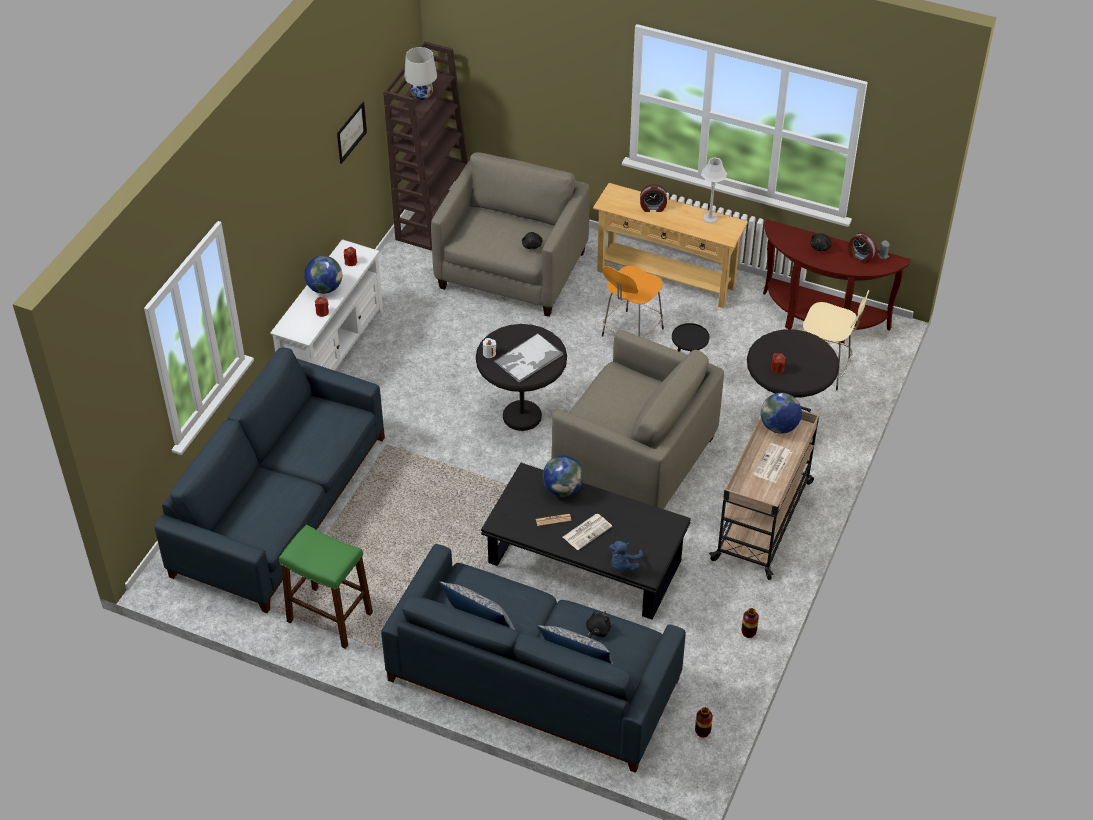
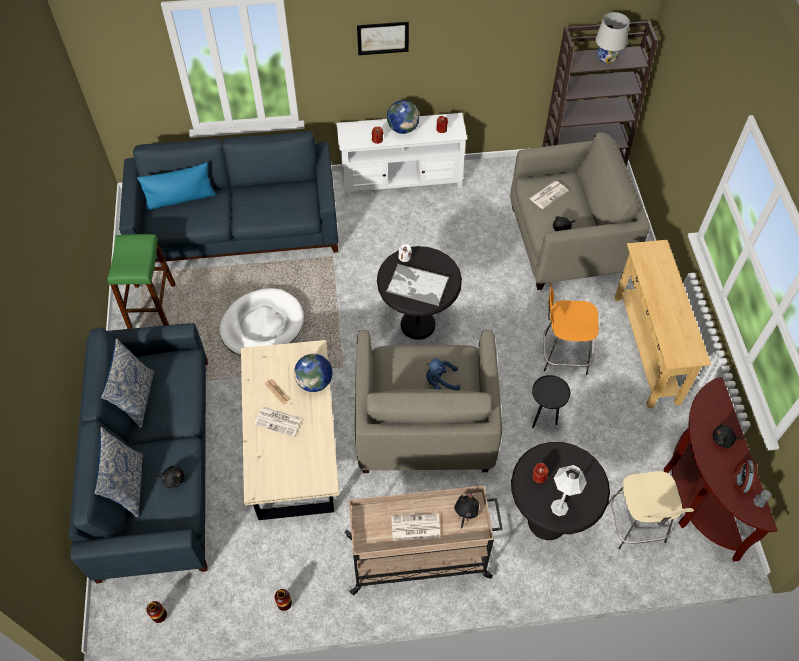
camera: 60 degrees right, 10 degrees up
(242, 508) = (180, 199): none -> blue pillow
(351, 132) = (508, 35): picture -> picture (383, 38)
(429, 533) = (262, 325): none -> white dog bed
(486, 234) = (548, 194): none -> newspaper
(584, 562) = (293, 441): black coffee table -> beige coffee table
(623, 565) = (256, 465): blue plush toy -> blue plush toy (440, 382)
(653, 208) = (663, 285): alarm clock -> none
(710, 218) = (688, 333): grey table lamp -> grey table lamp (559, 507)
(779, 427) = (465, 511): globe -> black plush toy

